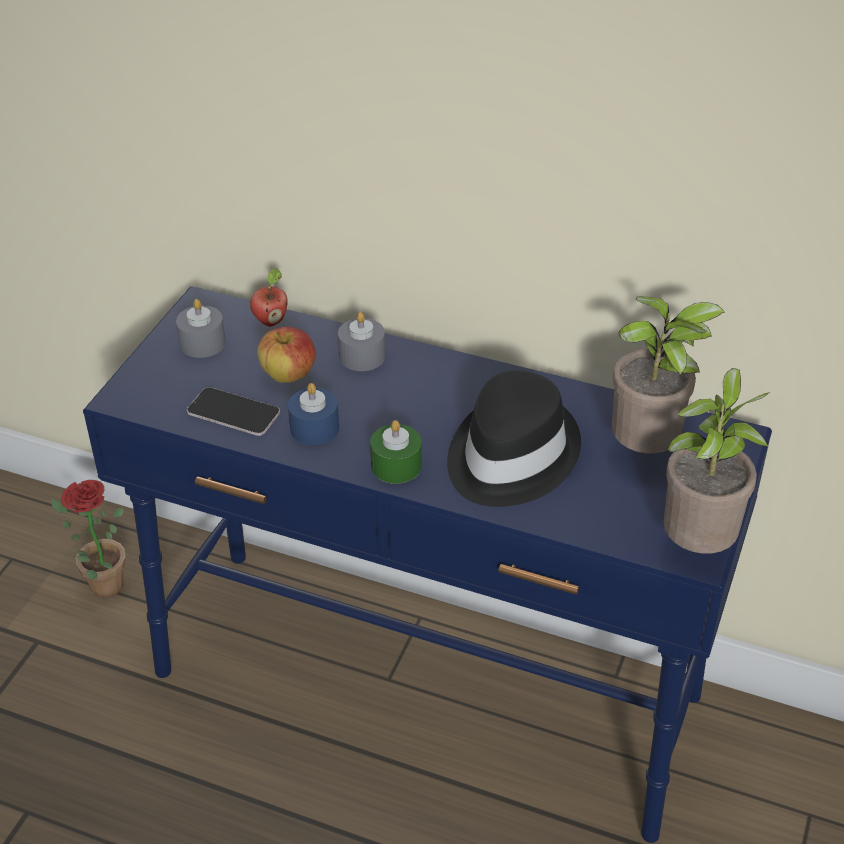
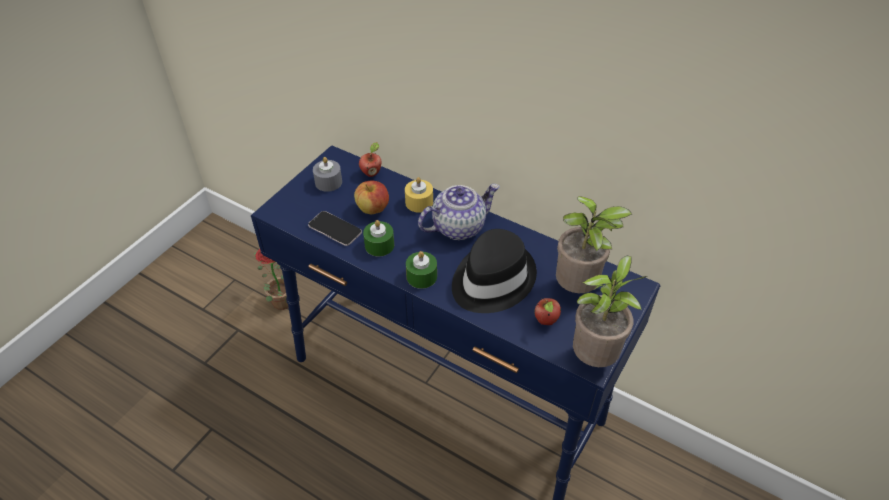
camera: 10 degrees right, 5 degrees up
(314, 428) = (379, 245): blue candle -> green candle
(362, 356) = (419, 202): grey candle -> yellow candle
(436, 384) = (458, 226): none -> teapot
(611, 505) = (546, 322): none -> apple

